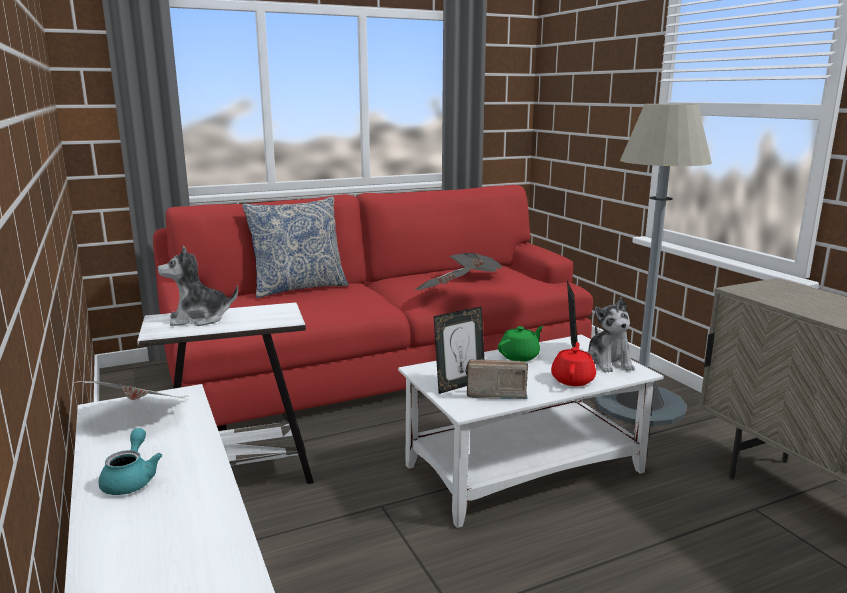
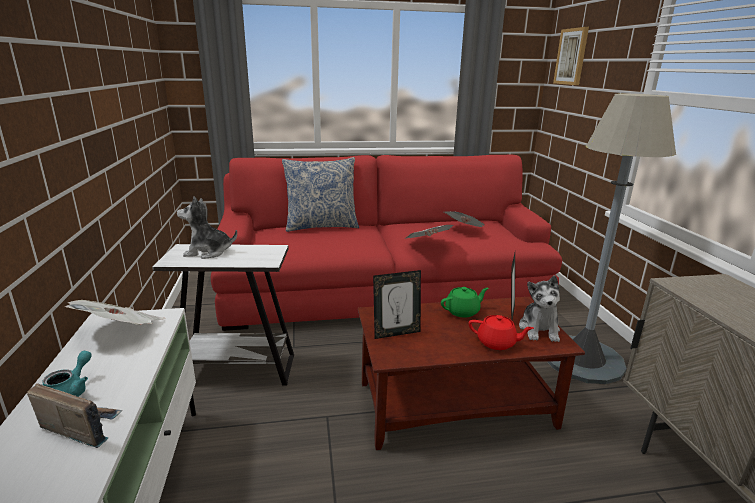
camera: 15 degrees right, 5 degrees up
(494, 393) = (420, 346): radio -> radio (81, 426)
(525, 468) = (456, 404): white coffee table -> brown coffee table
(566, 69) = (571, 56): none -> picture
(573, 379) = (497, 343): red teapot -> red teapot turned 75 degrees clockwise

